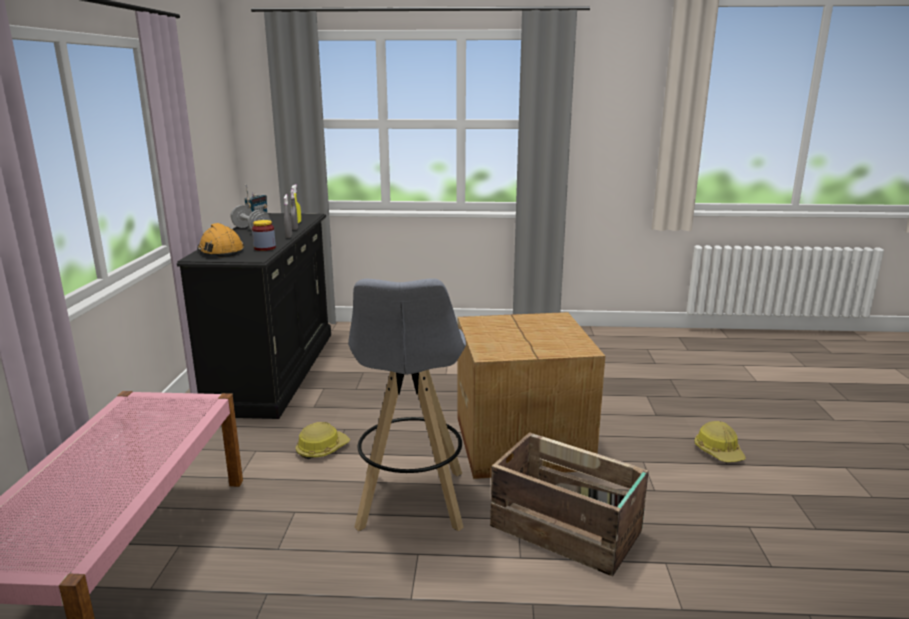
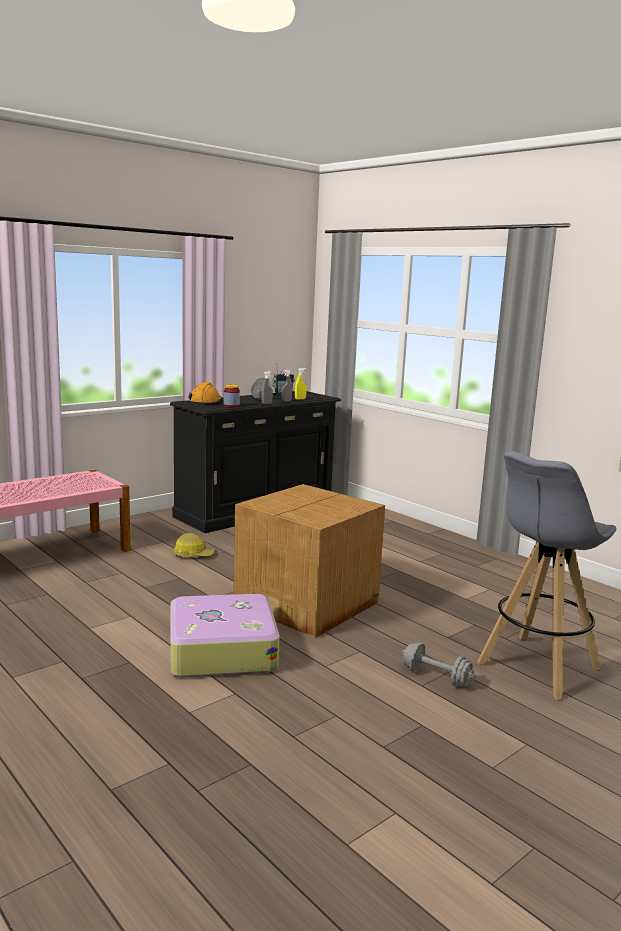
camera: 45 degrees right, 5 degrees down
(410, 502) = (178, 596): grey stool -> grey stool (536, 667)
(567, 530) = (221, 650): crate -> suitcase
(718, 451) = (436, 677): hard hat -> grey dumbbell

